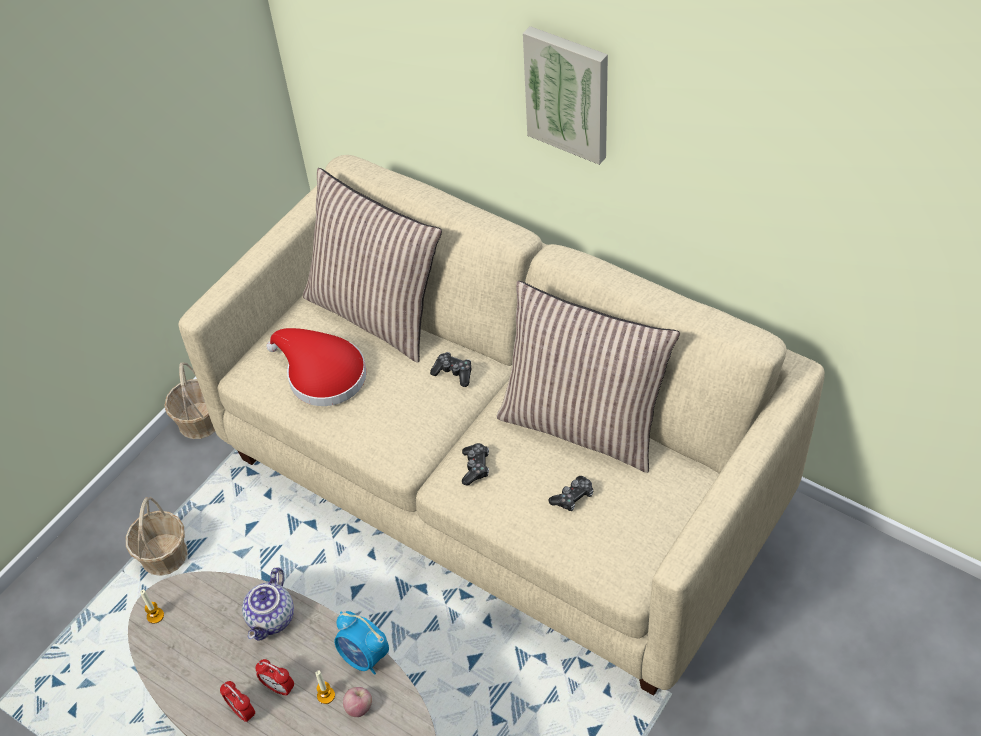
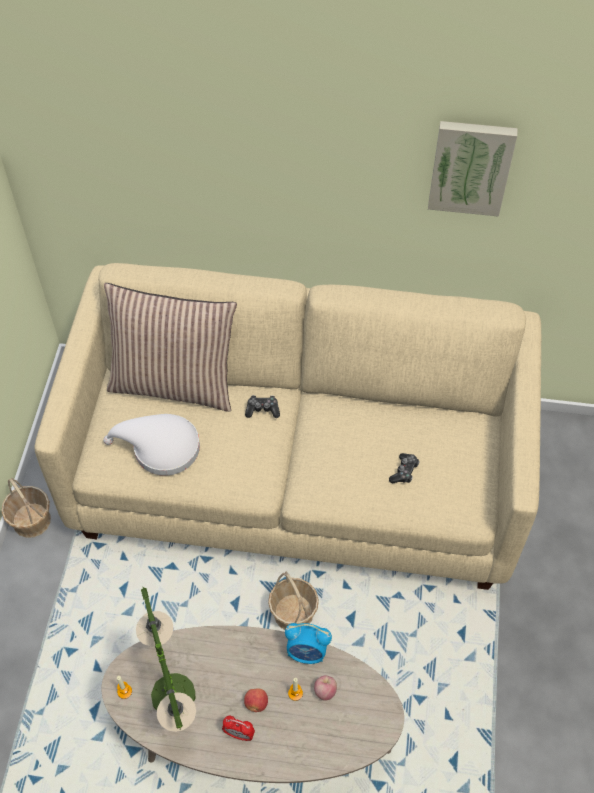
camera: 30 degrees left, 5 degrees up
(164, 555) = (65, 639): basket -> basket (293, 613)
(200, 640) = (173, 694): none -> table lamp
(272, 619) = (220, 653): teapot -> none
(279, 687) = (256, 703): alarm clock -> apple
(321, 374) = (160, 448): red hat -> white hat
(475, 467) = (320, 476): game controller -> none
(569, 93) = (313, 166): picture -> picture (470, 166)
(583, 424) = (379, 414): pillow -> none

